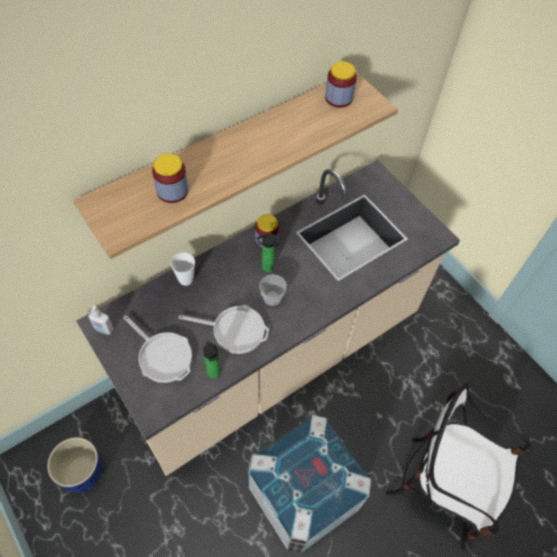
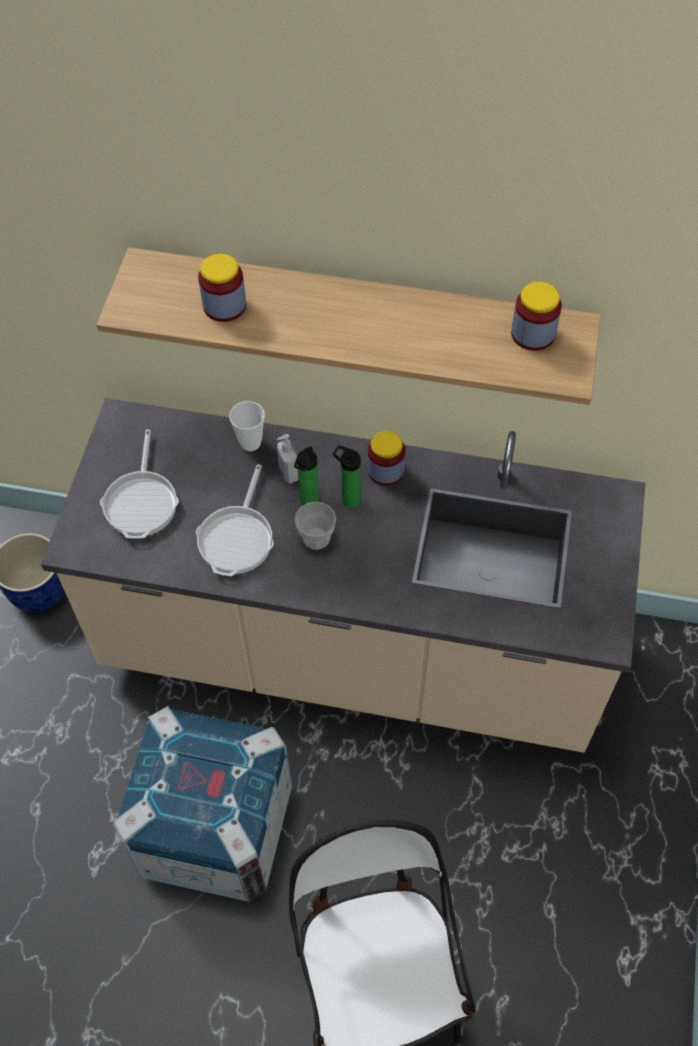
camera: 50 degrees right, 0 degrees up
(104, 329) = (119, 428): soap dispenser -> soap dispenser (288, 473)
(214, 374) = (167, 563): bottle -> bottle (308, 502)
(234, 330) = (237, 537): frying pan -> frying pan turned 45 degrees clockwise

